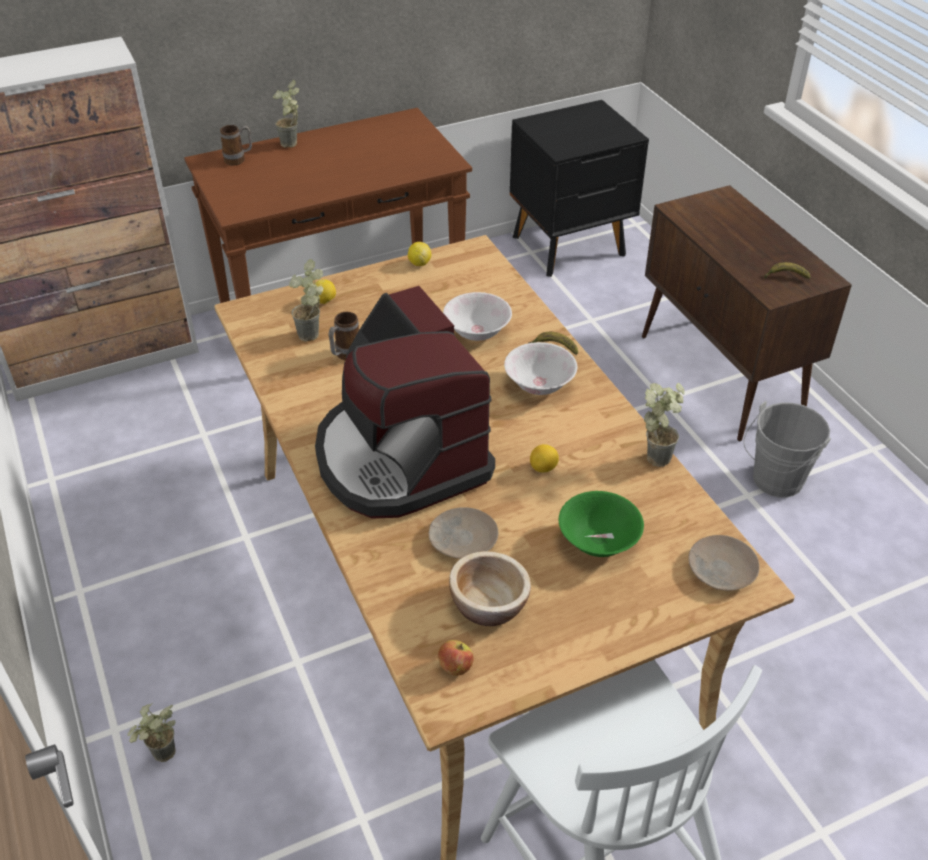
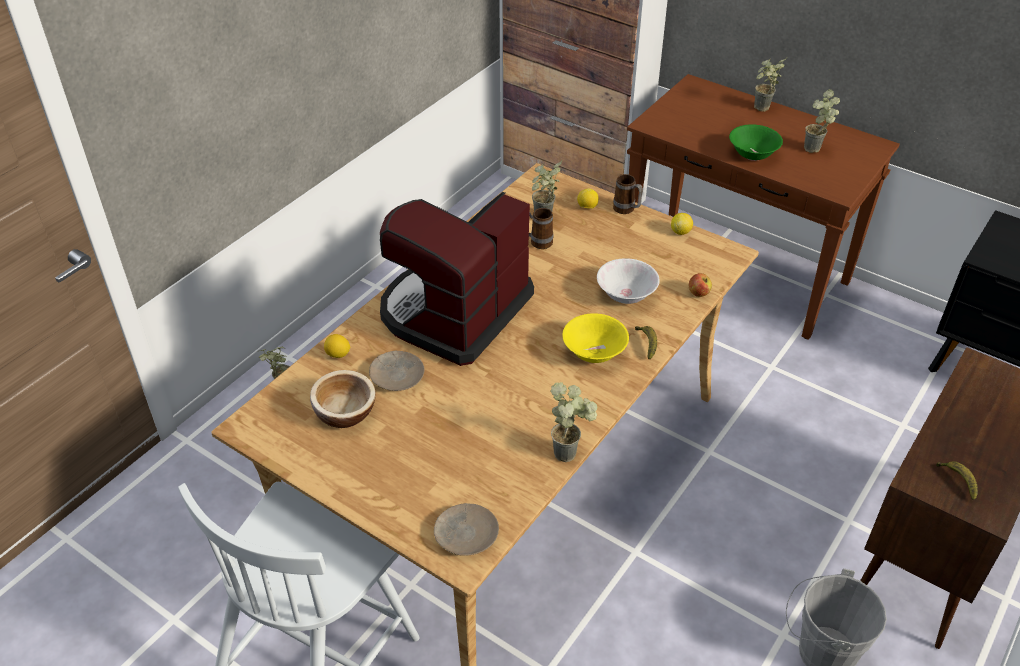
camera: 60 degrees right, 0 degrees up
(239, 160) = (713, 96): mug -> mug (627, 210)
(382, 147) = (816, 151): none -> potted plant
(455, 667) = (280, 418): apple -> apple (698, 293)
(539, 385) = (594, 353): white bowl -> yellow bowl
(543, 468) = (501, 390): lemon -> lemon (338, 355)
(598, 542) = (444, 450): green bowl -> green bowl (752, 155)

